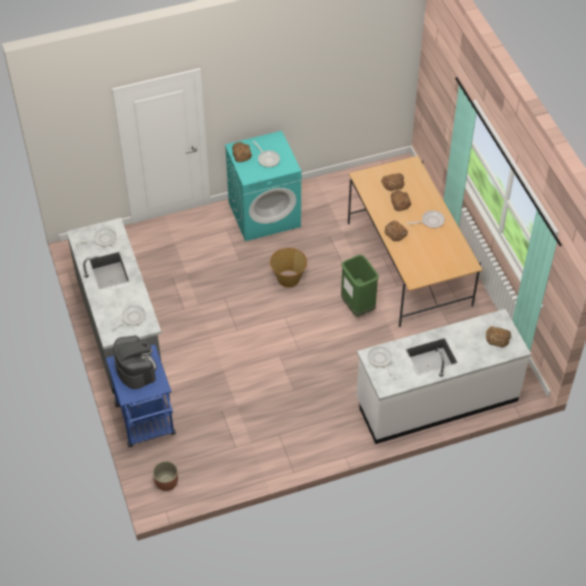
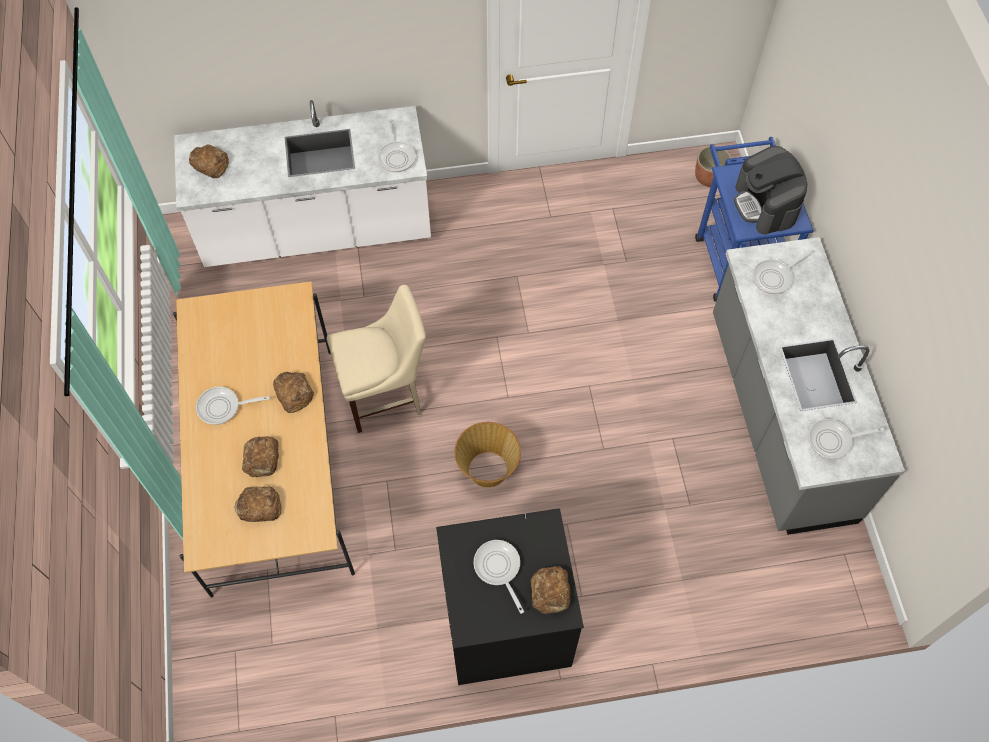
camera: 170 degrees left, 10 degrees up
(264, 214) = (505, 623): turquoise washing machine -> black washing machine
(357, 307) = (386, 396): green trash can -> beige chair

